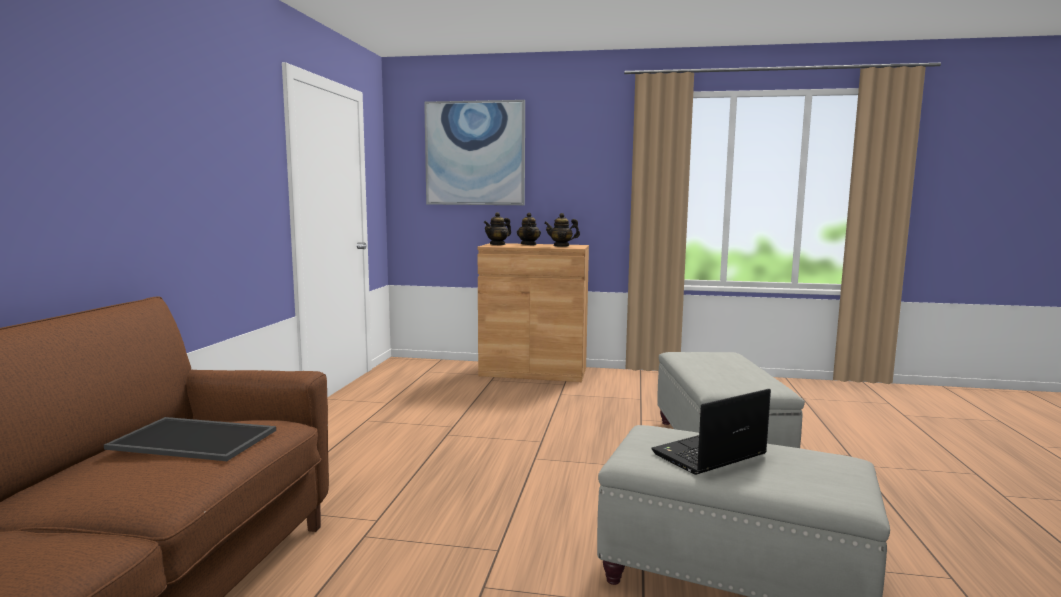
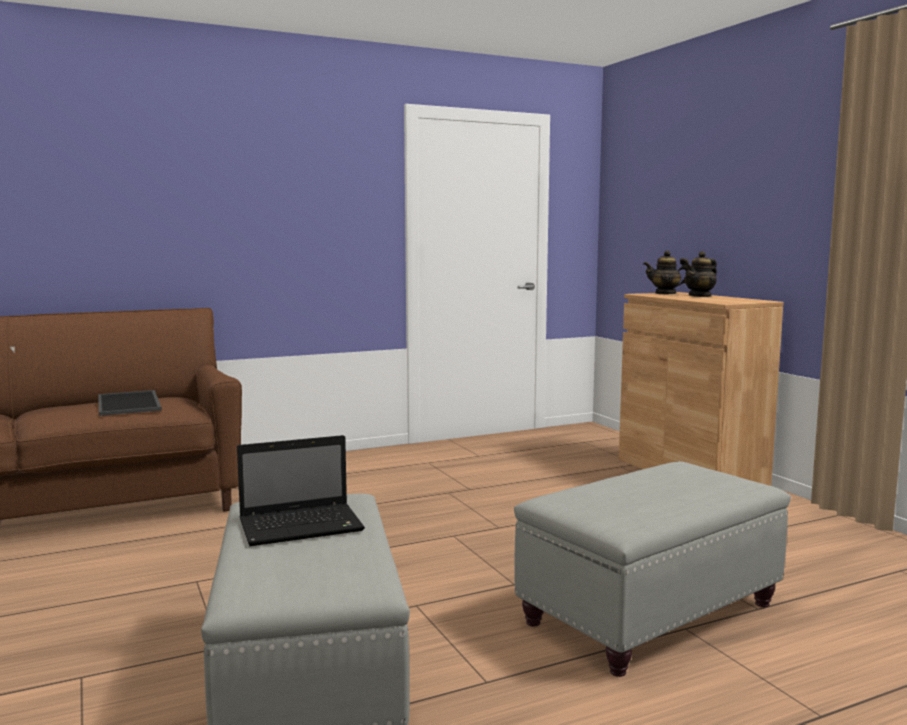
camera: 55 degrees right, 0 degrees up
(475, 153) = (673, 173): picture -> none
(561, 246) = (725, 300): teapot -> none
(708, 455) = (303, 526): laptop -> laptop turned 135 degrees clockwise

